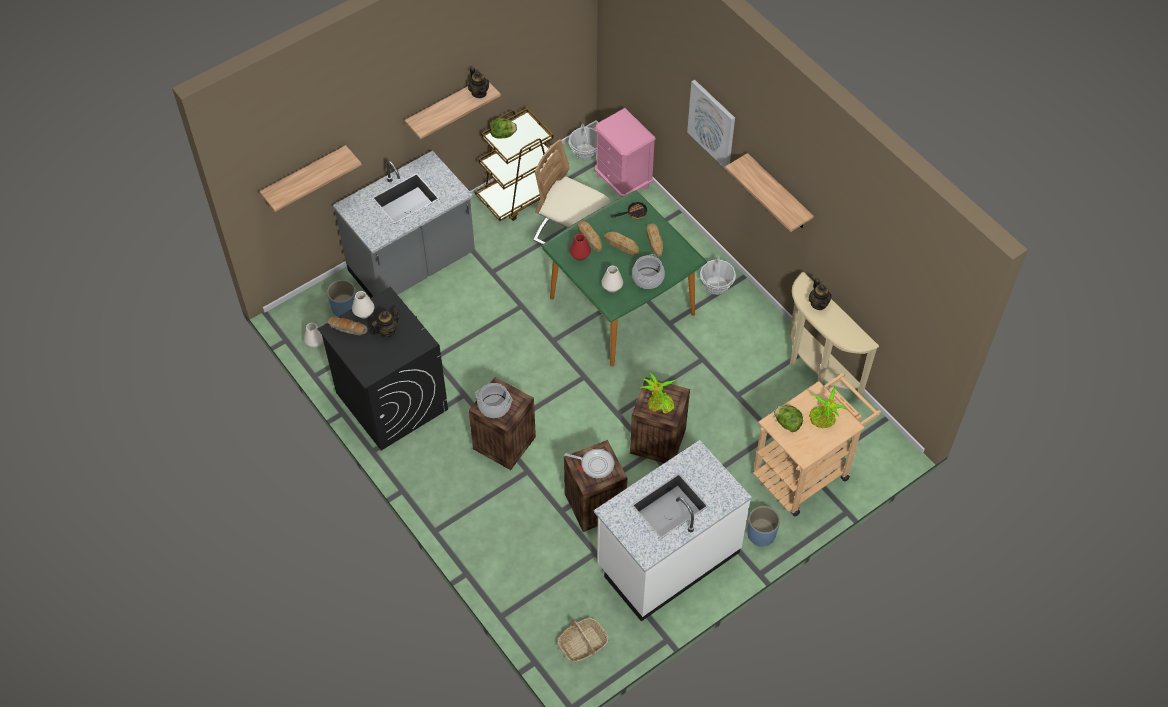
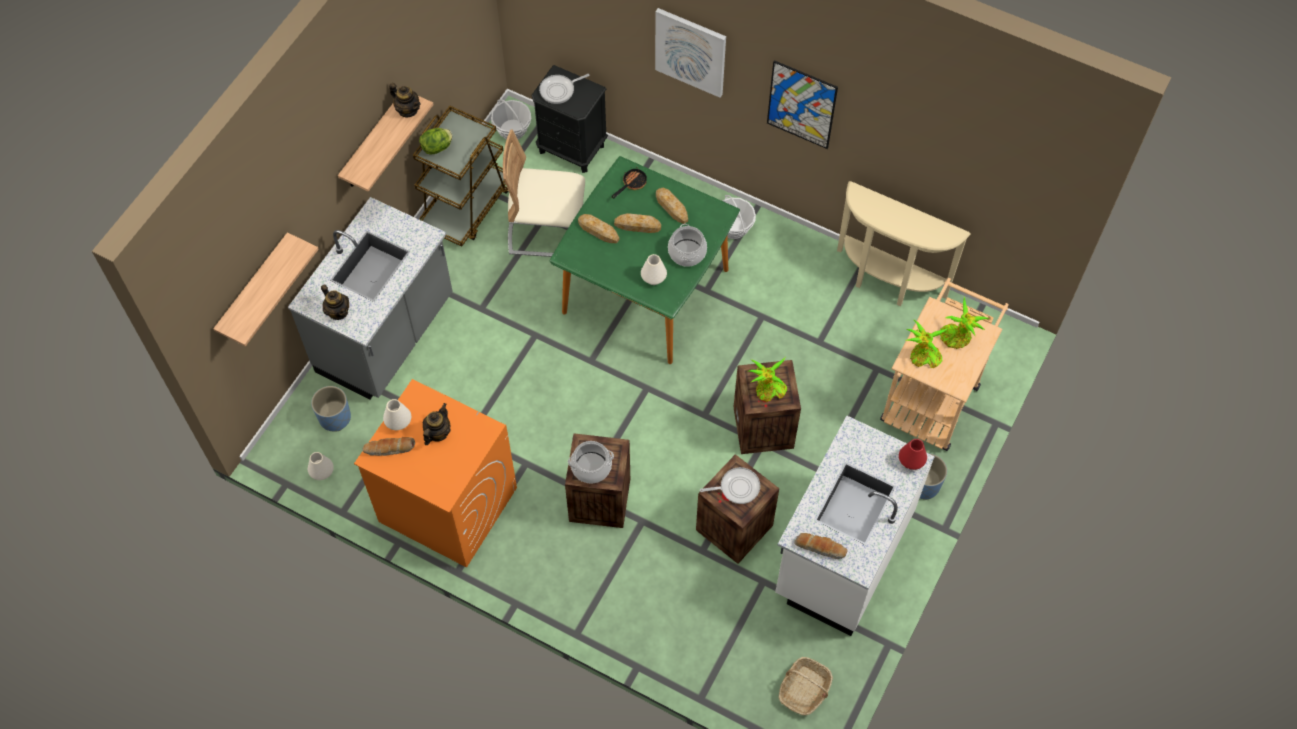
camera: 25 degrees left, 5 degrees up
(391, 400) = (447, 504): black washing machine -> orange washing machine
(580, 255) = (598, 255): red vase -> red vase (911, 461)
(618, 127) = (559, 90): none -> frying pan
(623, 181) = (572, 148): pink nightstand -> black nightstand
(624, 526) = (820, 547): none -> bread
(778, 193) = (801, 104): shelf -> picture
(787, 423) = (923, 357): lettuce -> potted plant
(818, 304) = (885, 211): teapot -> teapot (338, 312)

